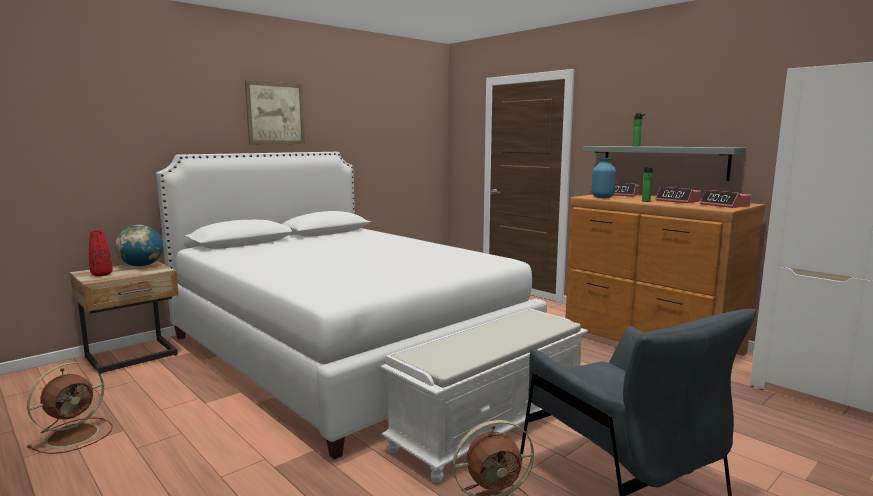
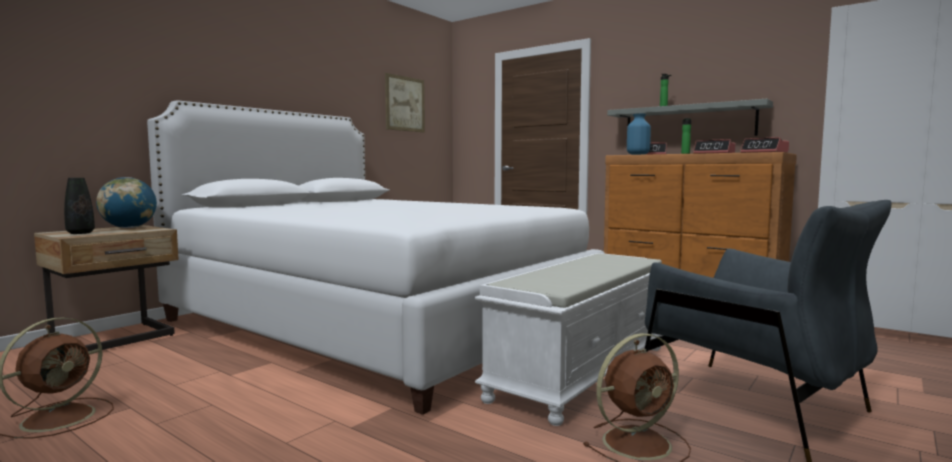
camera: 10 degrees left, 5 degrees down
(102, 274) = (80, 233): red vase -> black vase
(275, 113) = (282, 69): picture -> picture (405, 104)

